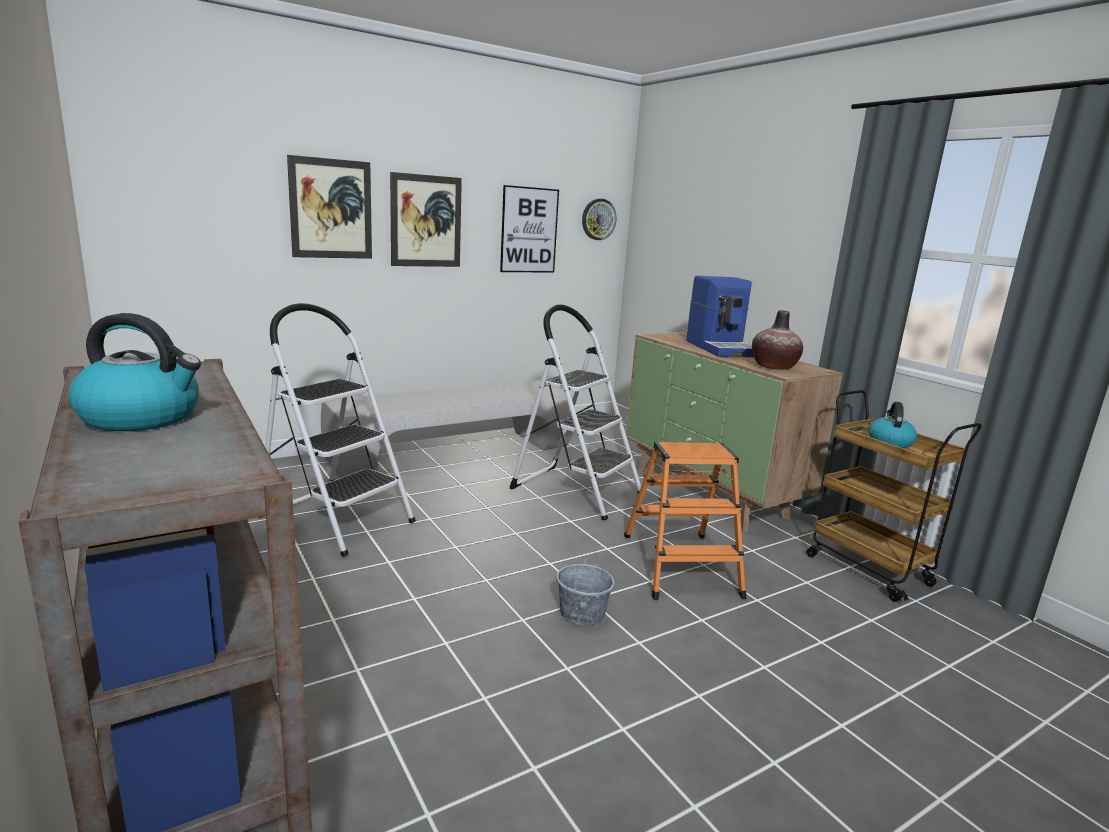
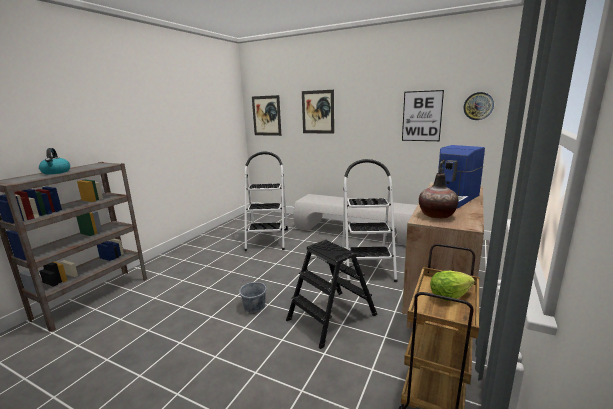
camera: 60 degrees right, 0 degrees up
(426, 221) = (360, 114): picture -> picture (266, 115)
(680, 564) = (332, 317): orange step ladder -> black step ladder
(889, 442) = (449, 296): kettle -> lettuce

